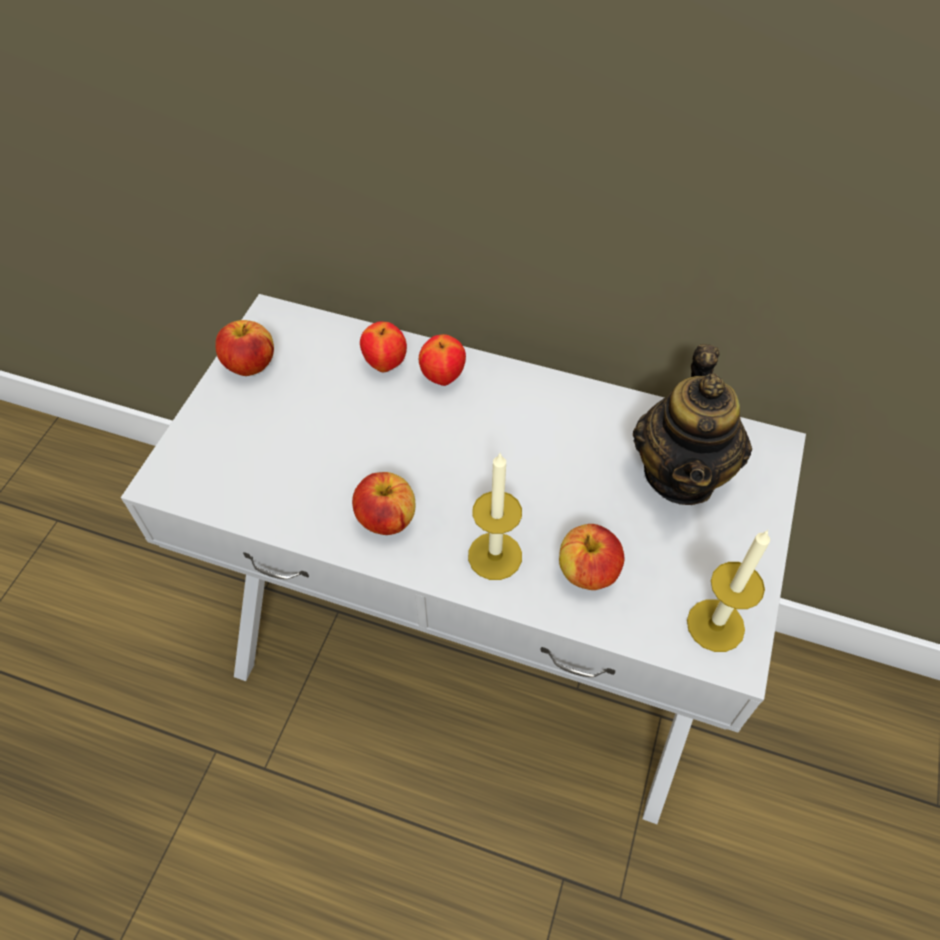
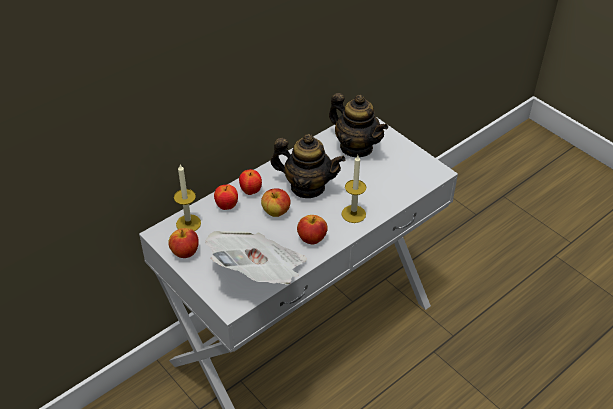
camera: 60 degrees left, 10 degrees down
(259, 483) = (259, 272): none -> newspaper
(513, 450) = (307, 187): none -> teapot
(587, 572) = (379, 192): apple -> apple (276, 212)
(715, 625) = (424, 170): candle -> candle (188, 223)

